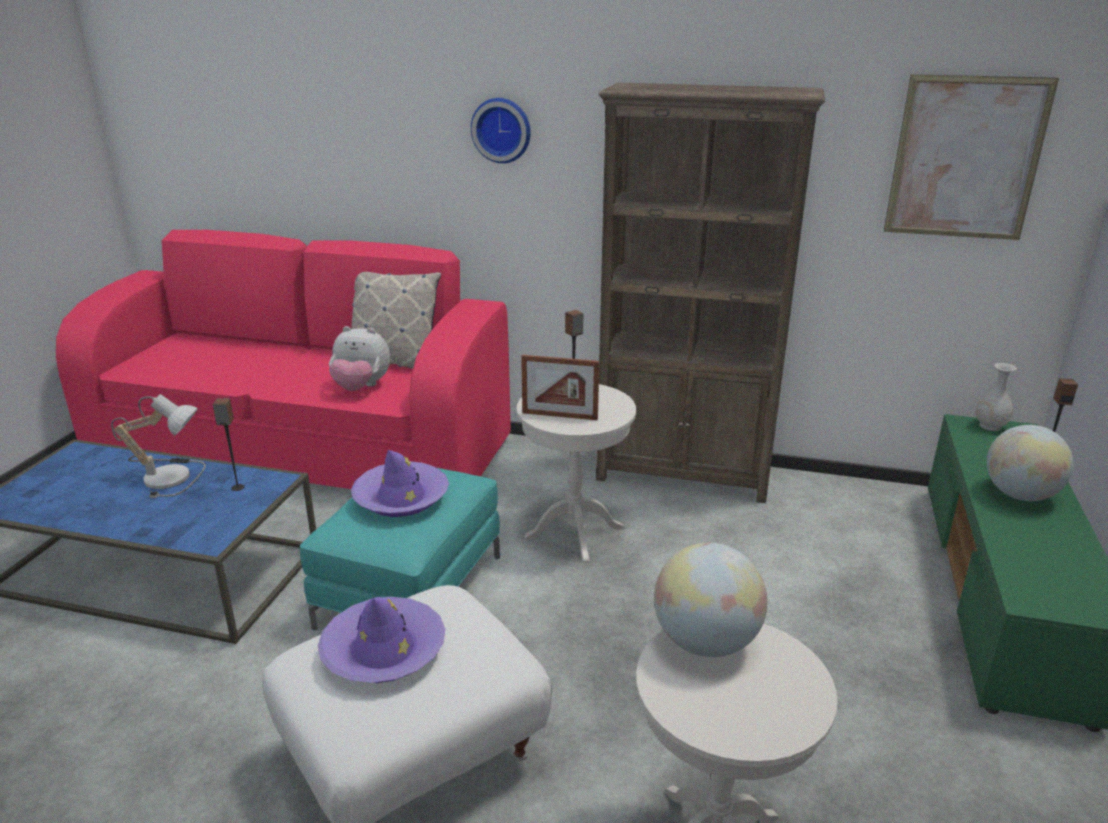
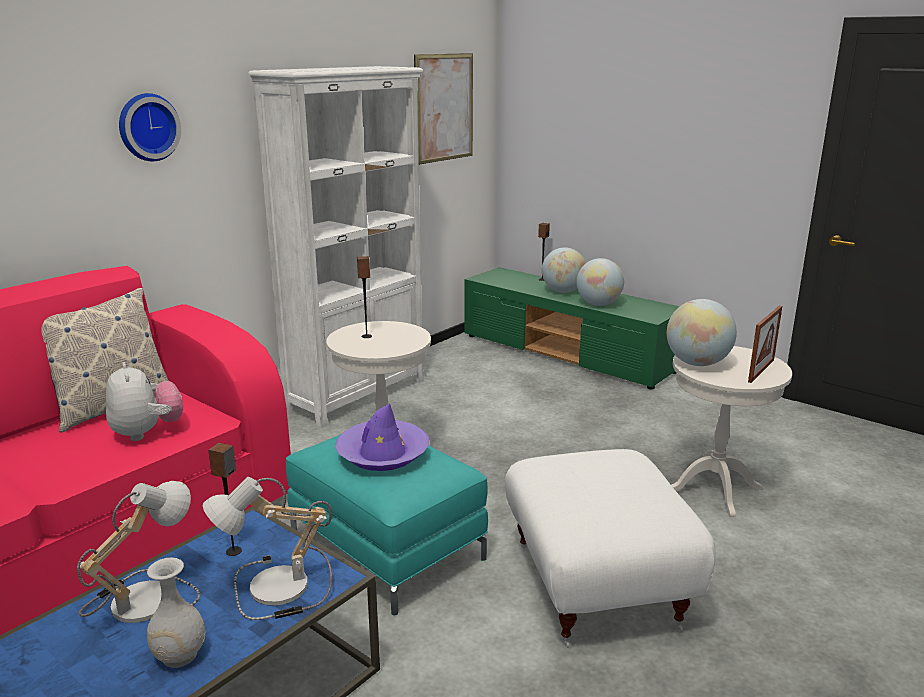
camera: 65 degrees left, 5 degrees down
(188, 522) = (275, 591): none -> table lamp
(361, 387) = (147, 432): plush toy -> plush toy turned 60 degrees counterclockwise
(383, 650) = (595, 493): purple hat -> none
(559, 416) = (388, 345): picture frame -> picture frame (761, 370)
(684, 475) = (357, 394): brown bookcase -> white bookcase
(990, 426) = (489, 275): white vase -> white vase (179, 655)
(1012, 537) = (598, 304): none -> globe

